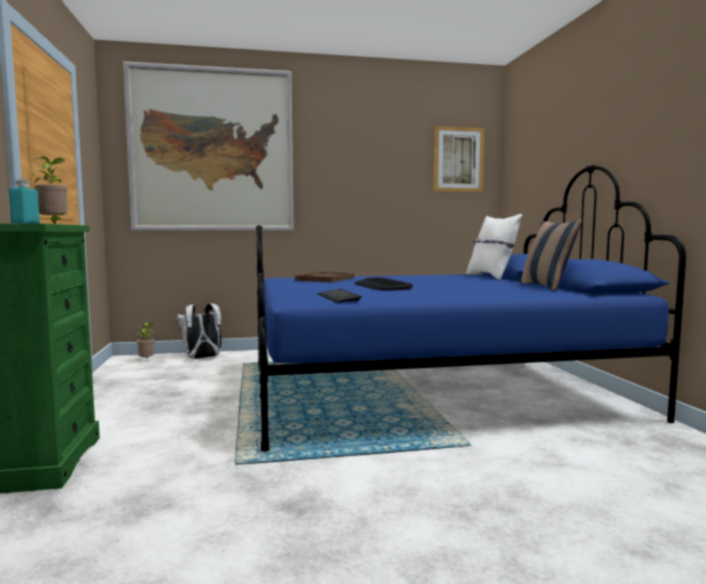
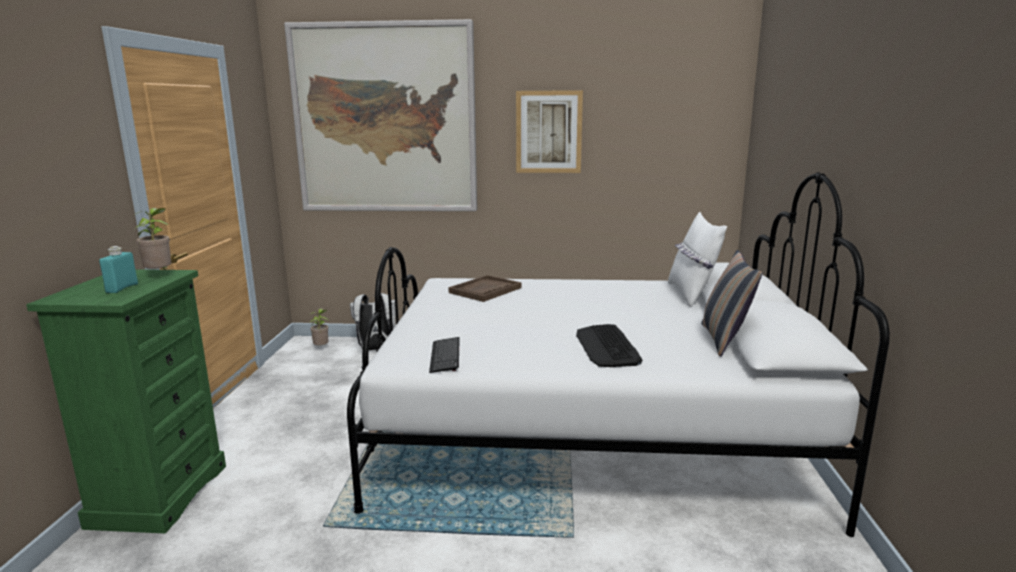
camera: 15 degrees right, 10 degrees up
(382, 286) = (527, 320): keyboard -> keyboard (607, 347)
(430, 389) = (588, 432): blue bed -> white bed
(458, 159) = (689, 120): picture -> picture (548, 132)

